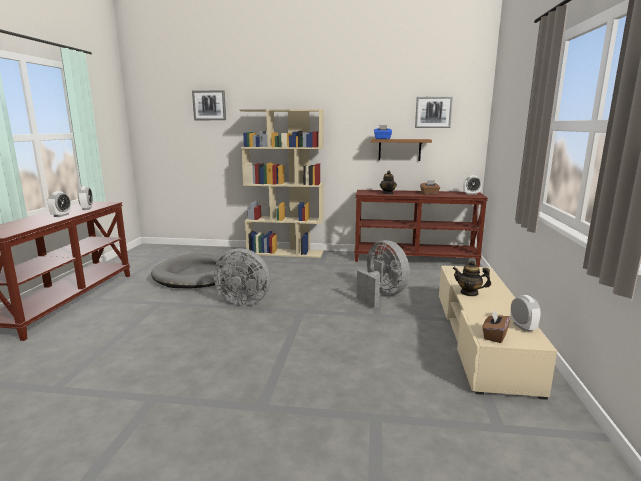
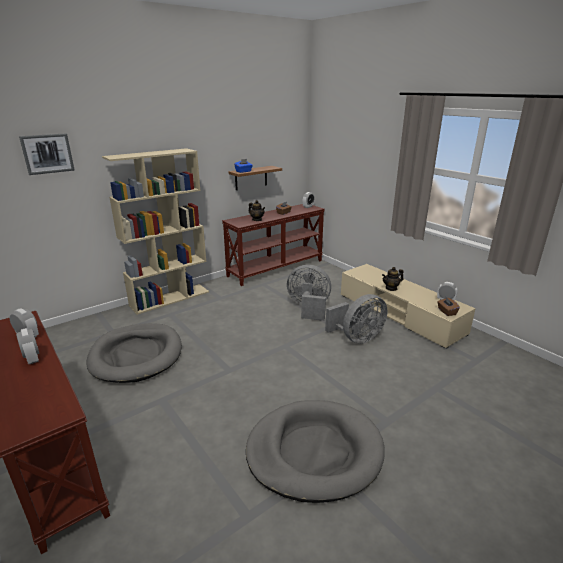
camera: 45 degrees left, 10 degrees up
(164, 385) = (314, 452): none -> grey dog bed
(244, 301) = (230, 359): grey fan -> grey fan (357, 338)
(433, 112) = (273, 142): picture -> none

